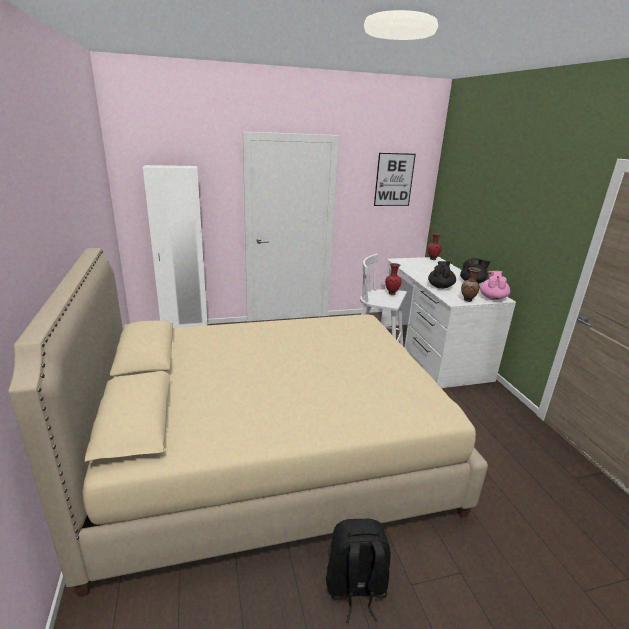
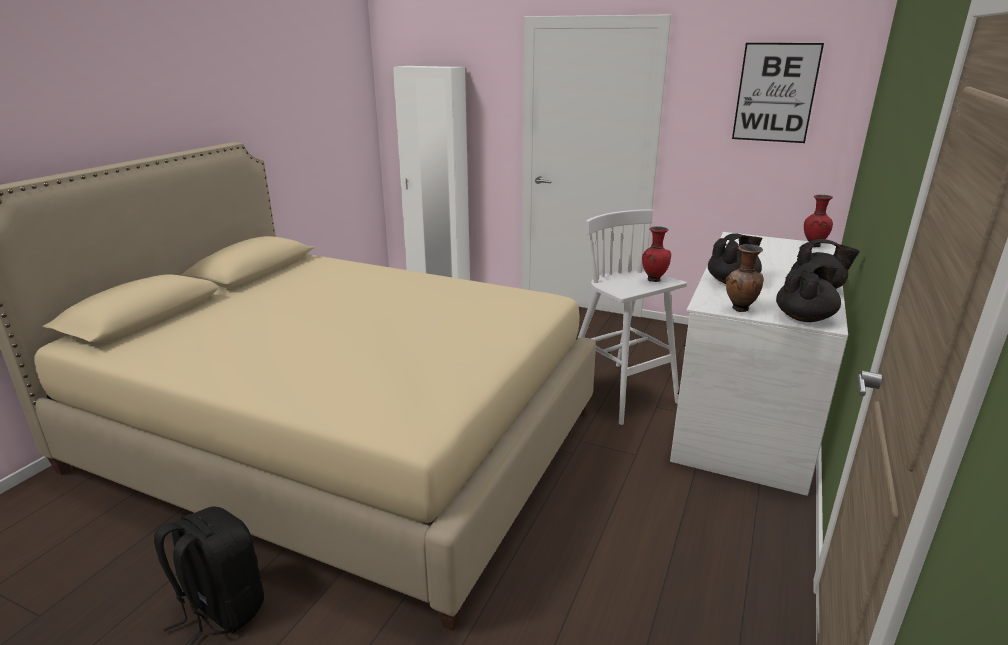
camera: 40 degrees right, 0 degrees up
(492, 298) = (804, 318): pink teapot -> black teapot

